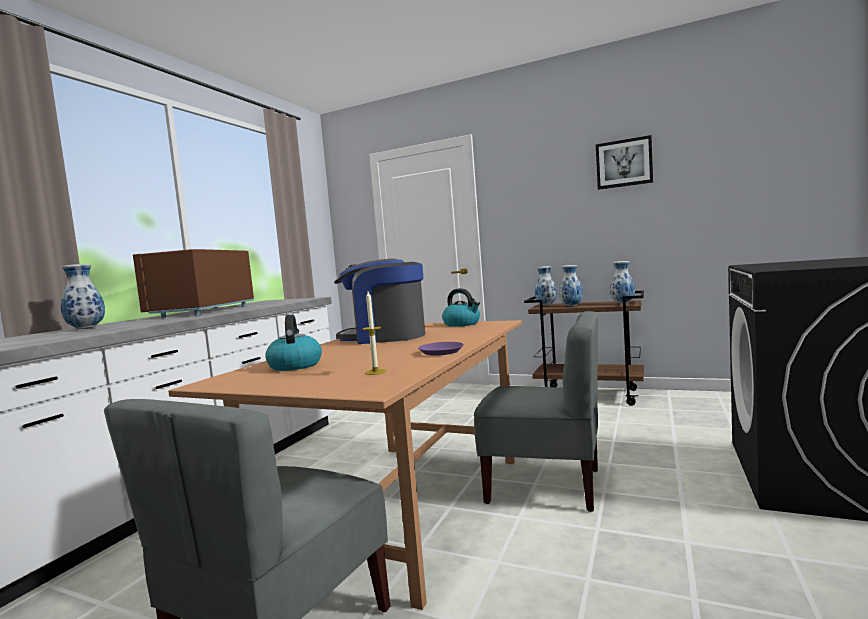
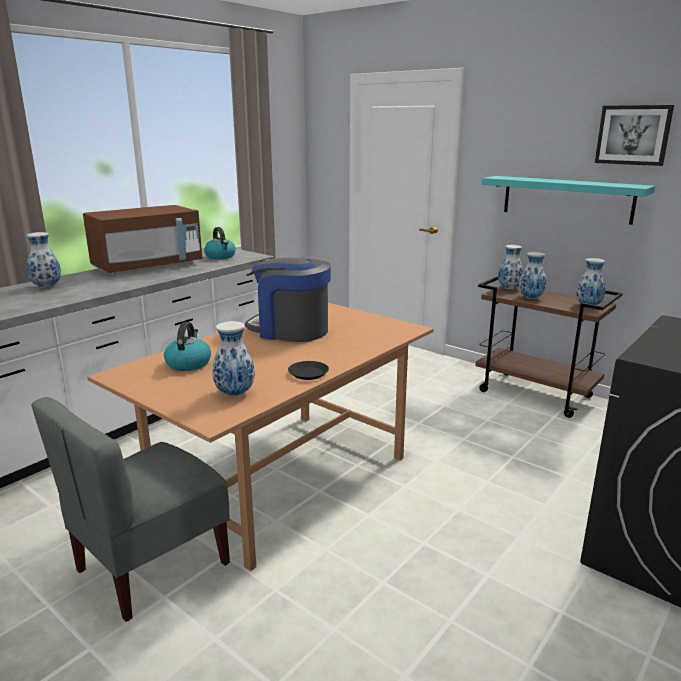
camera: 15 degrees right, 15 degrees up
(203, 311) = (148, 267): brown microwave -> brown microwave turned 150 degrees counterclockwise
(375, 372) = (235, 393): candle -> vase
(441, 352) = (308, 373): purple plate -> black plate
(462, 324) = (374, 322): kettle -> kettle (220, 256)
(545, 485) = (412, 490): grey chair -> none
(579, 223) = (566, 199): none -> turquoise shelf

